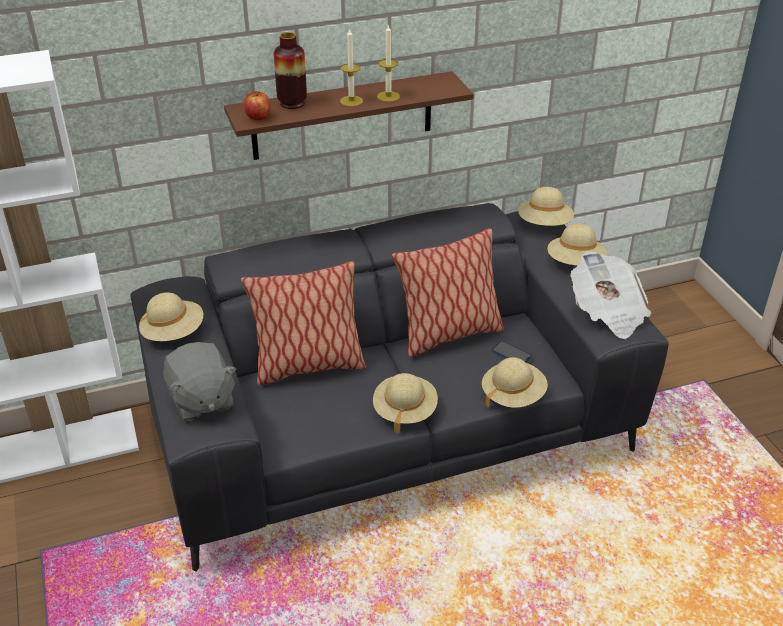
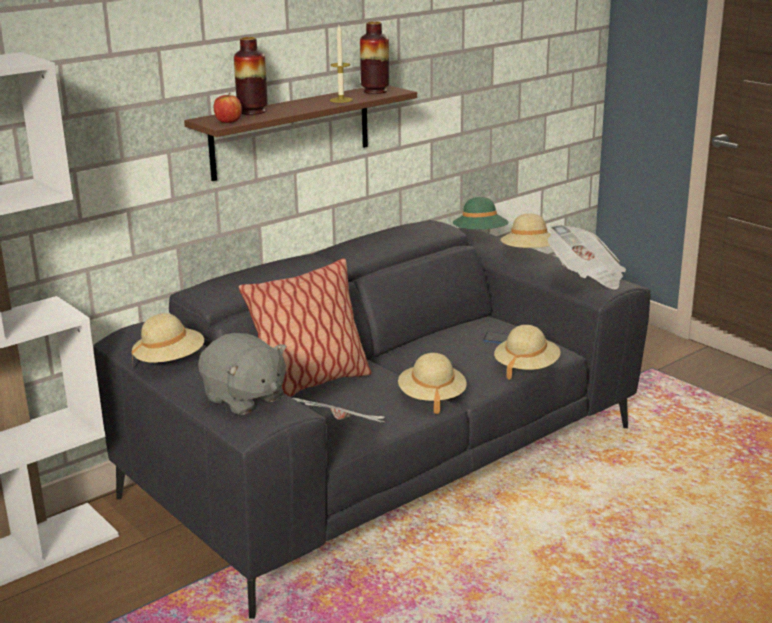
camera: 20 degrees left, 15 degrees down
(299, 438) = (343, 433): none -> newspaper
(351, 101) = (309, 105): candle -> none
(432, 86) = (375, 91): none -> vase
(449, 335) = (433, 338): pillow -> none
(544, 224) = (480, 235): beige hat -> green hat

